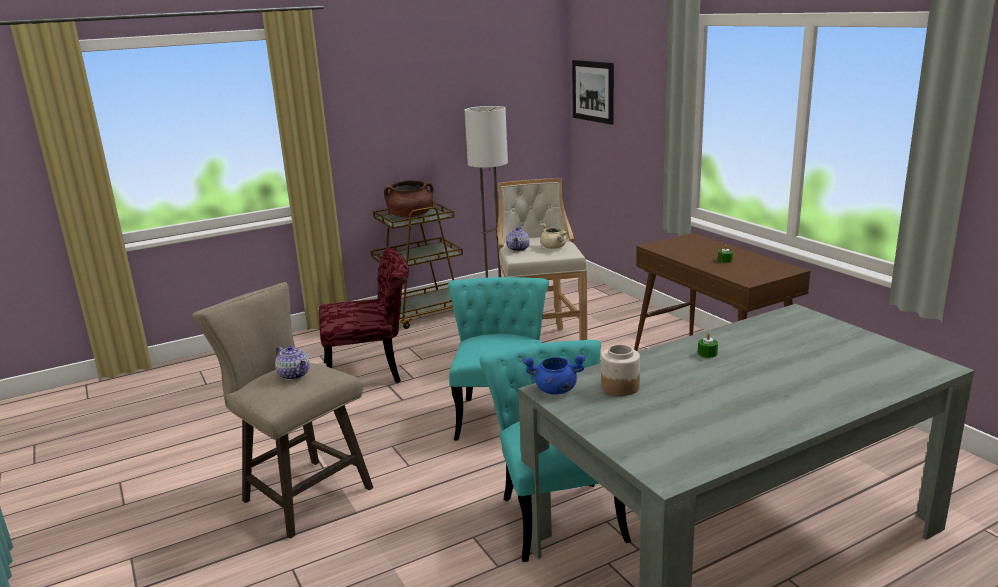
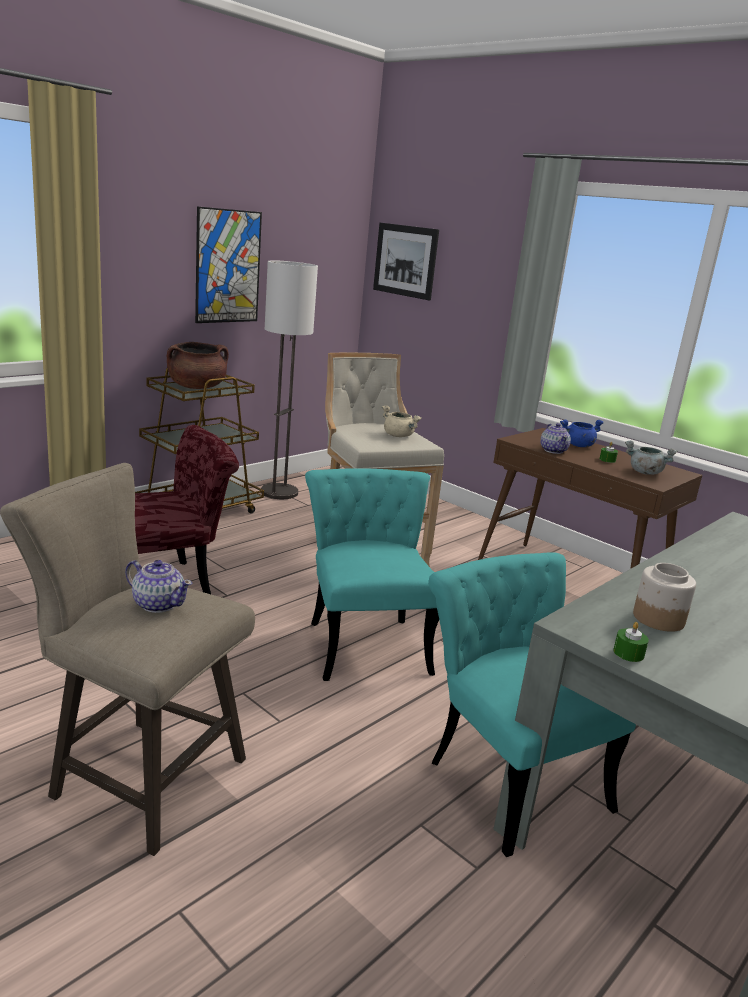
camera: 20 degrees left, 0 degrees up
(435, 117) = (228, 267): none -> picture
(518, 249) = (357, 435): teapot -> teapot (553, 450)
(555, 390) = (584, 625): blue cooking pot -> blue cooking pot (578, 445)
(707, 353) = (709, 571): green candle -> green candle (628, 653)
(750, 270) = (644, 472): none -> grey cooking pot

